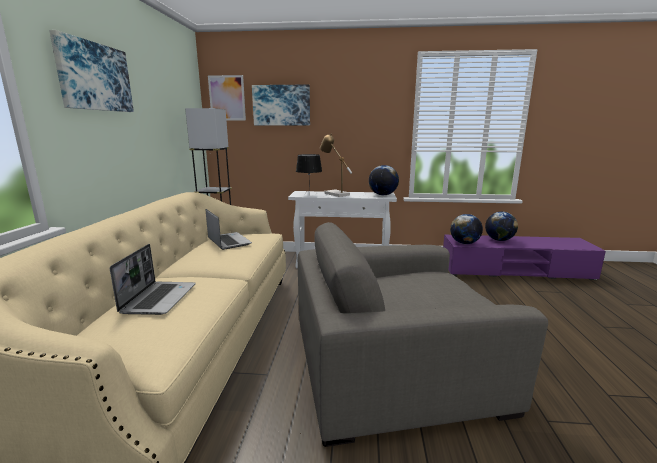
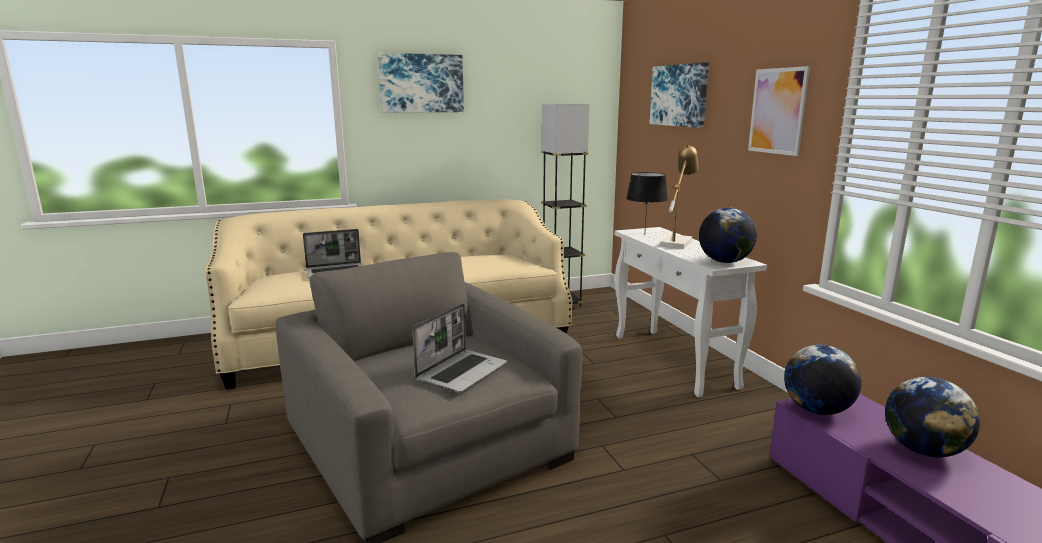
camera: 65 degrees right, 0 degrees up
(227, 98) = (636, 85): picture -> picture (777, 111)
(228, 241) = (483, 259): laptop -> laptop (462, 372)

